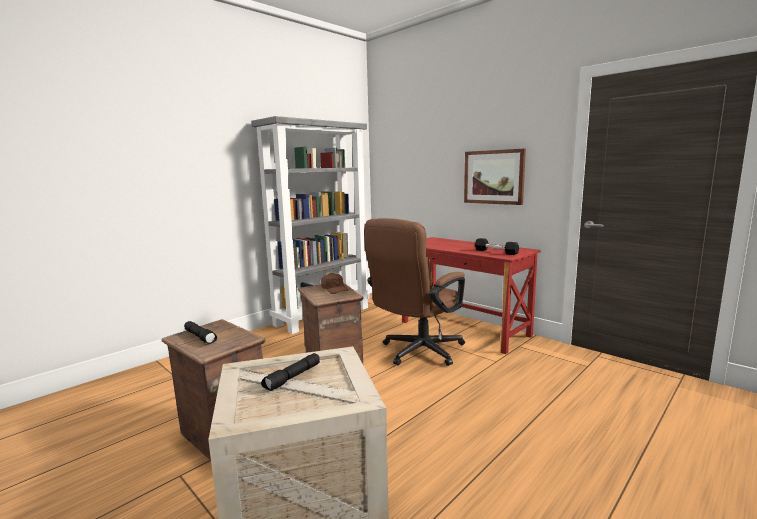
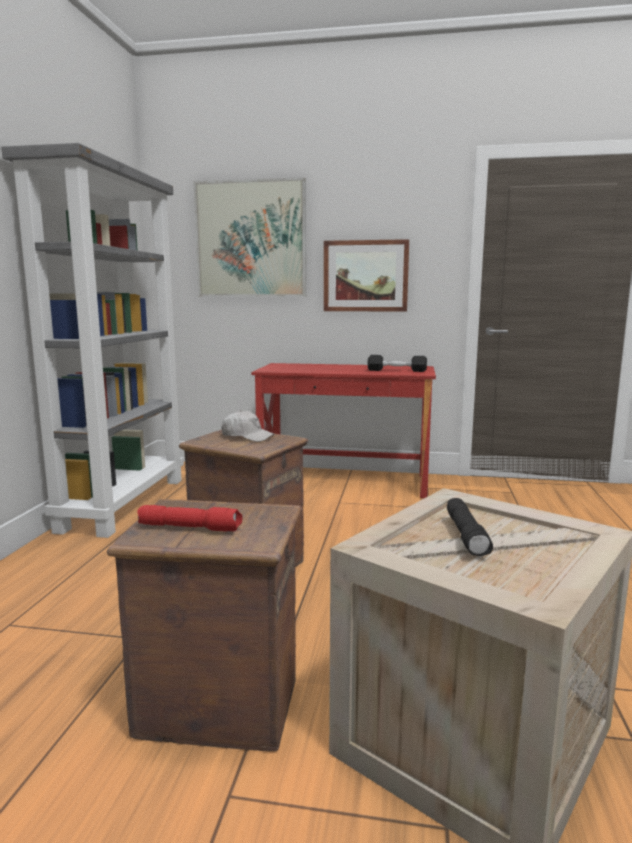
camera: 35 degrees left, 0 degrees up
(200, 337) = (191, 527): black flashlight -> red flashlight
(334, 289) = (247, 436): brown cap -> white cap
(417, 352) = (330, 519): brown office chair -> none
(423, 152) = (251, 239): none -> picture

